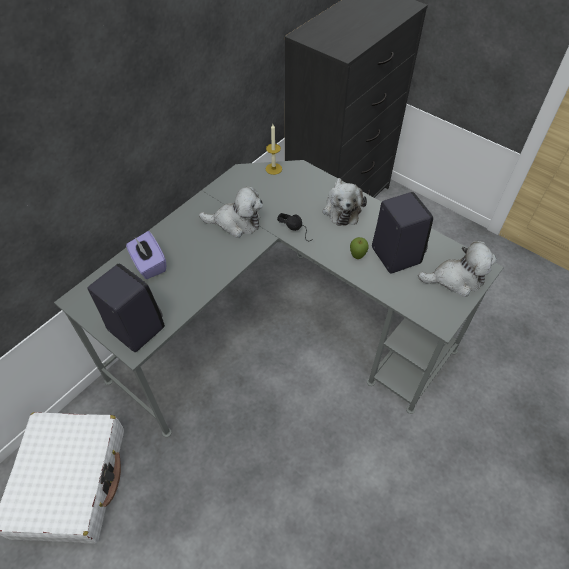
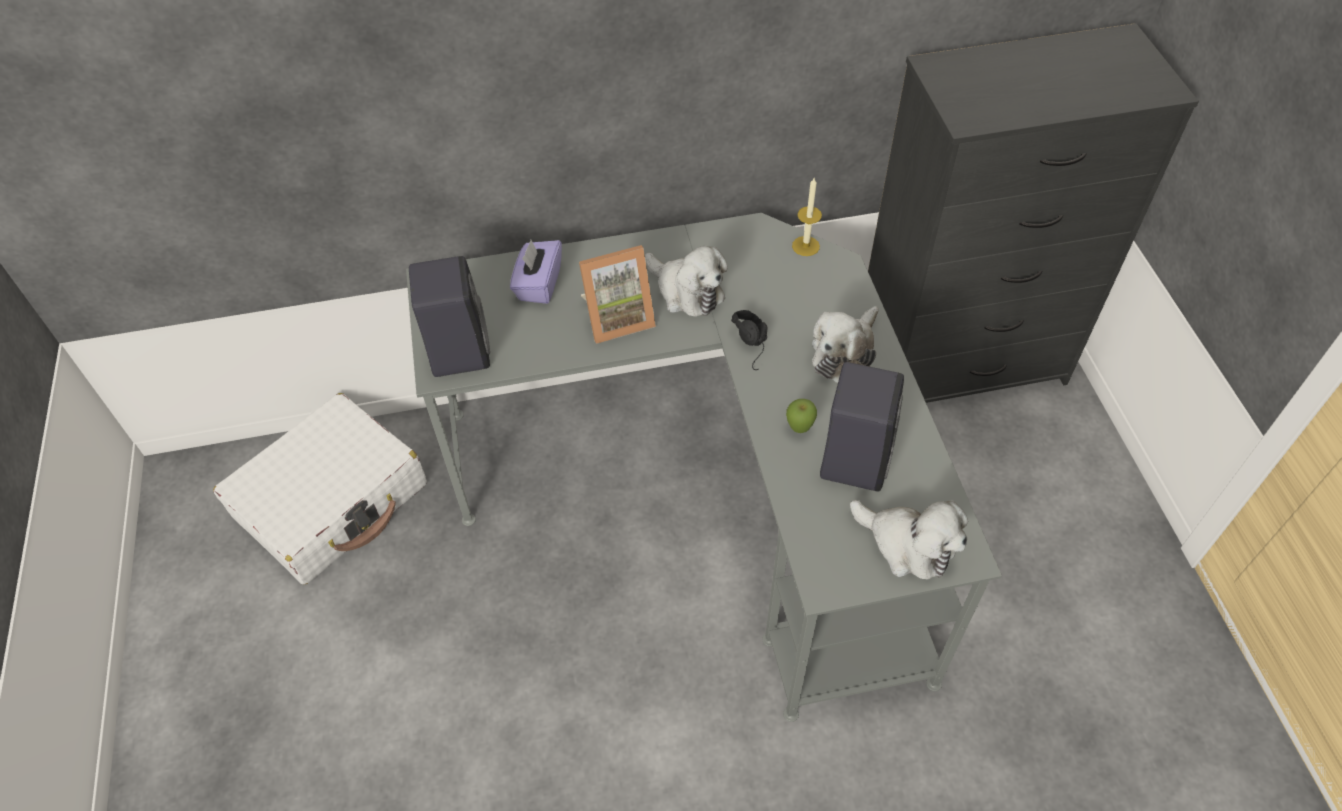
camera: 40 degrees right, 0 degrees up
(212, 256) = (617, 318): none -> picture frame

